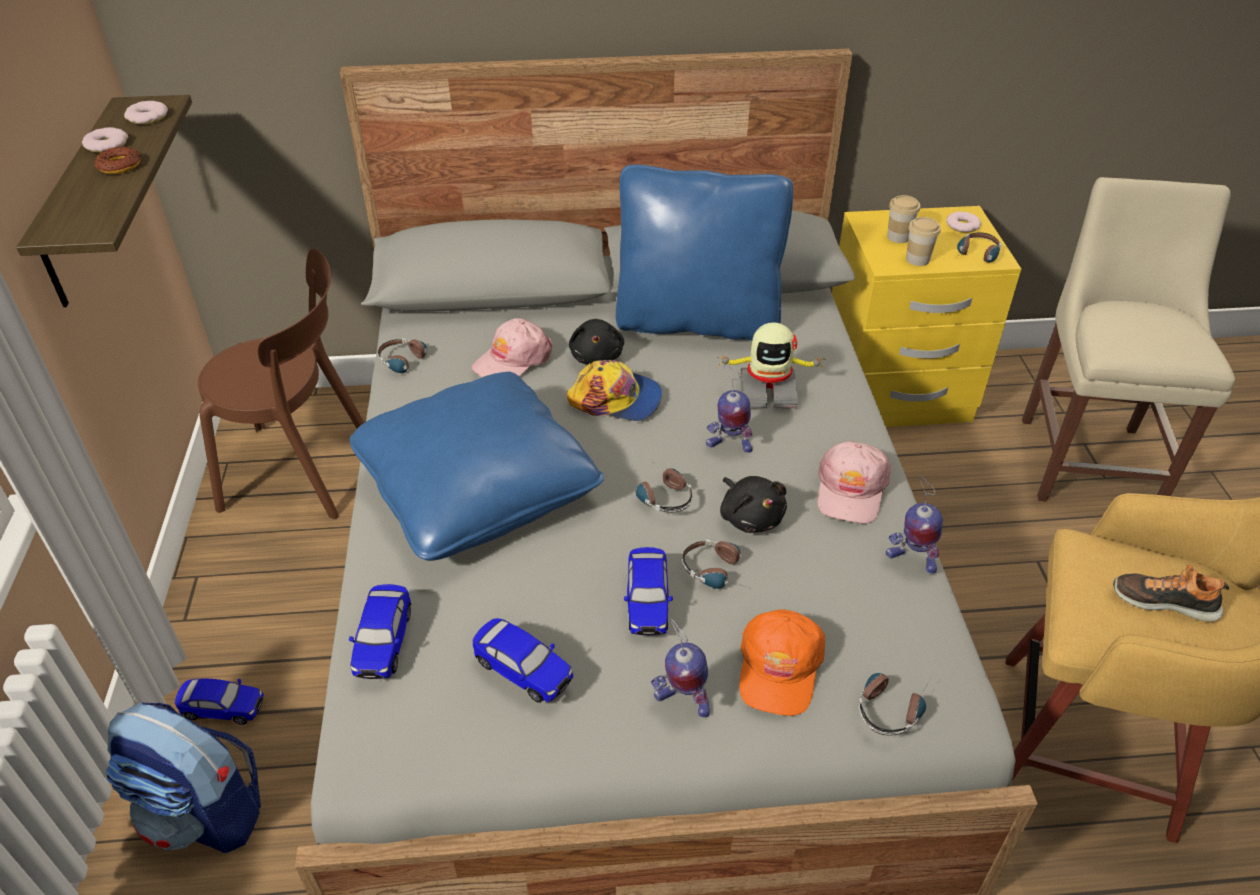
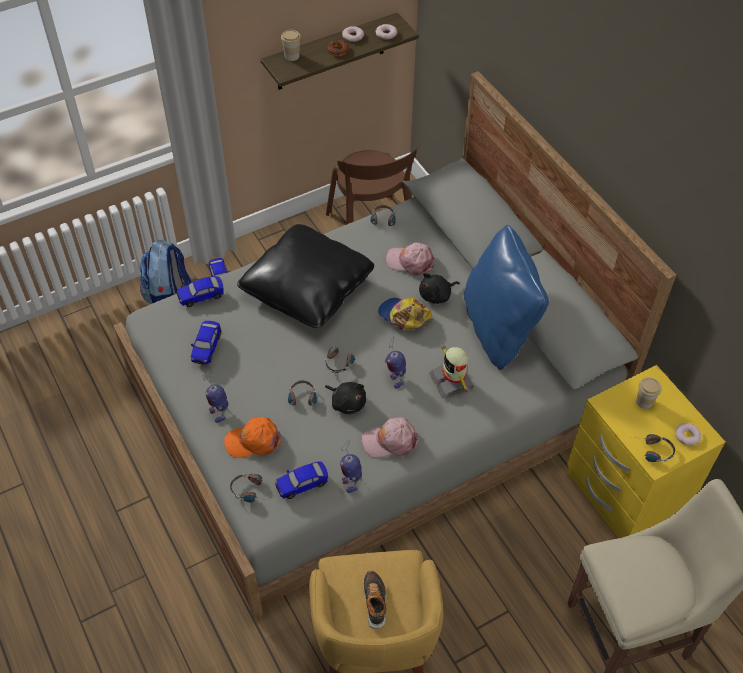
camera: 65 degrees right, 10 degrees up
(478, 489) = (307, 288): blue pillow -> black pillow
(616, 399) = (403, 316): cap -> cap turned 135 degrees clockwise
(647, 603) = (269, 379): toy car -> toy car (302, 484)
(750, 516) = (347, 402): black plush toy -> black plush toy turned 90 degrees counterclockwise
(917, 259) = (623, 418): cup -> cup (292, 56)

